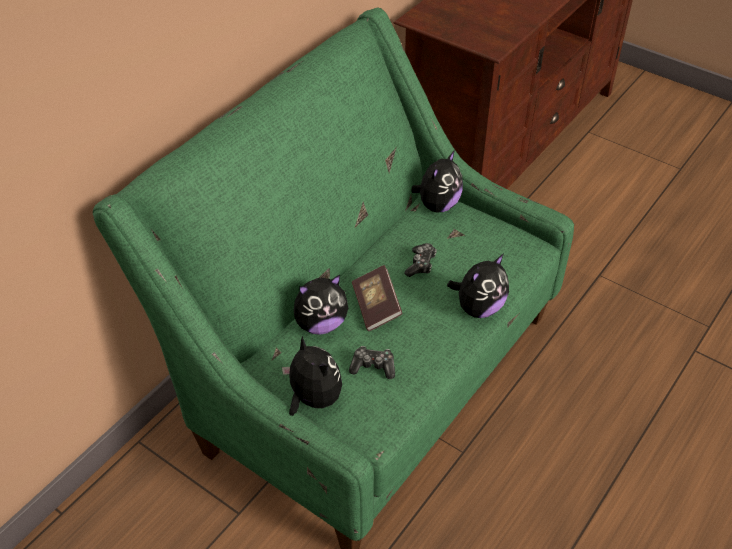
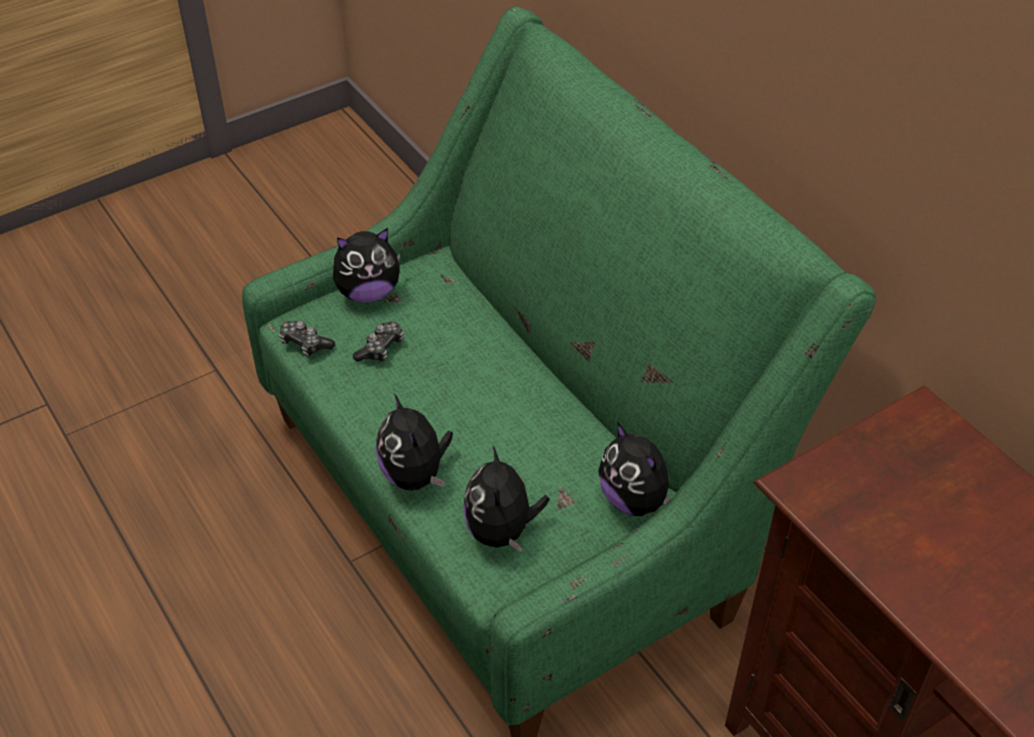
camera: 110 degrees right, 0 degrees up
(320, 324) = (469, 322): plush toy -> plush toy (502, 531)
(376, 307) = (469, 376): book -> none
(420, 264) = (521, 440): game controller -> game controller (305, 344)

